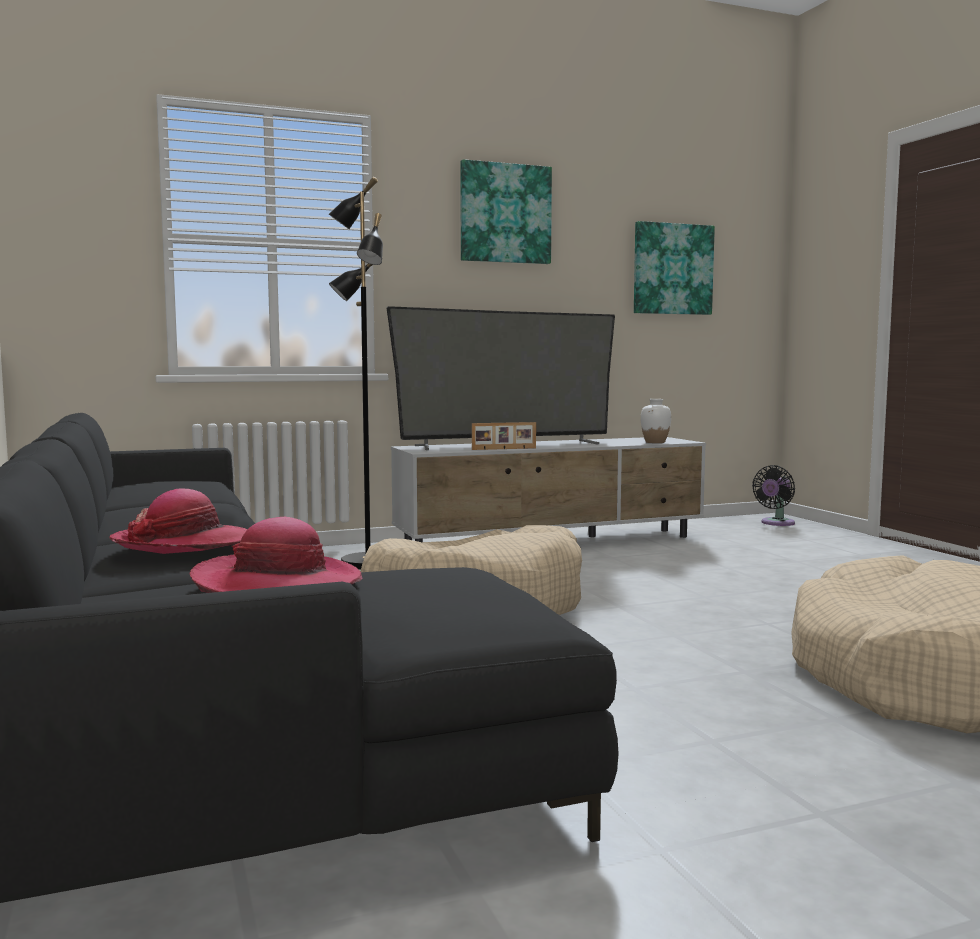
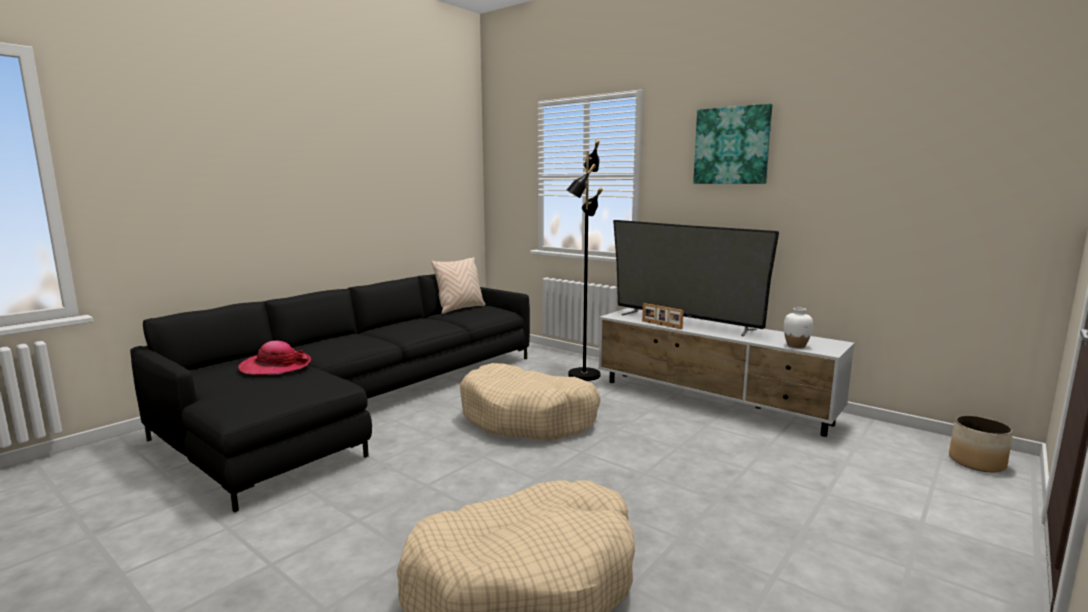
camera: 60 degrees right, 5 degrees up
(125, 490) = (460, 309): none -> beige pillow
(184, 544) = (340, 341): hat -> none
(672, 269) = (902, 183): picture -> none
(776, 523) = (977, 462): black fan -> planter

